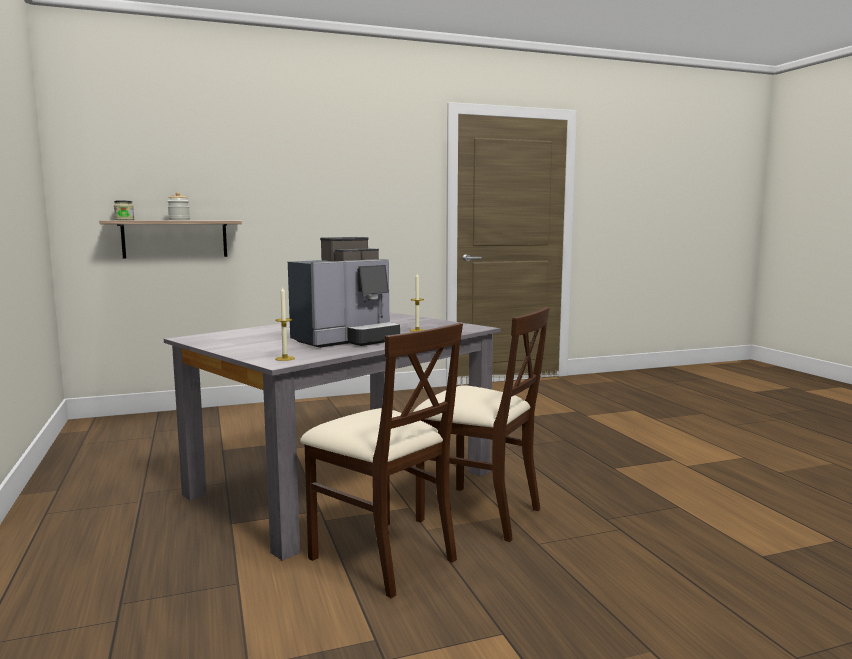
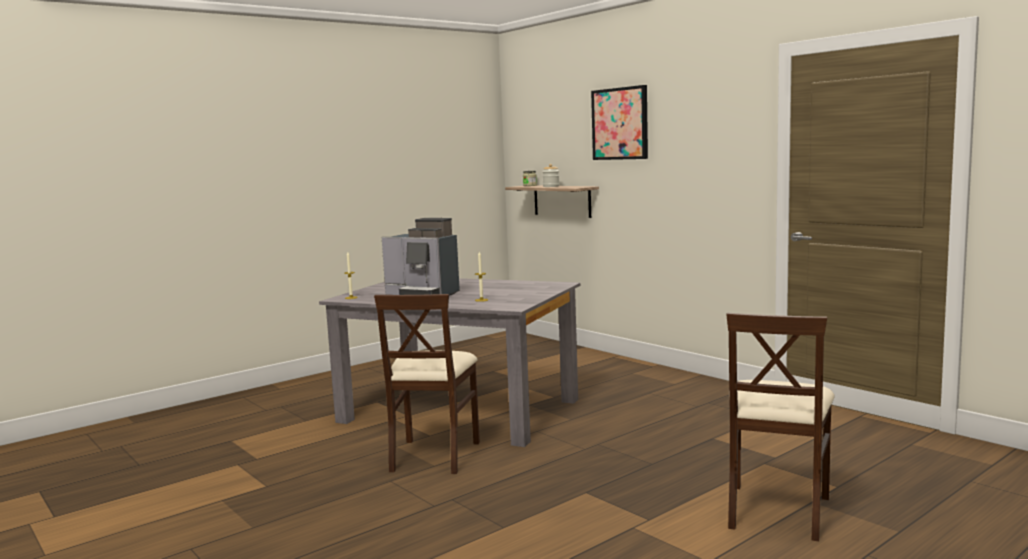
camera: 70 degrees right, 0 degrees up
(271, 152) = (620, 123): none -> picture
(383, 556) = (350, 443): beige chair -> beige chair (776, 511)

